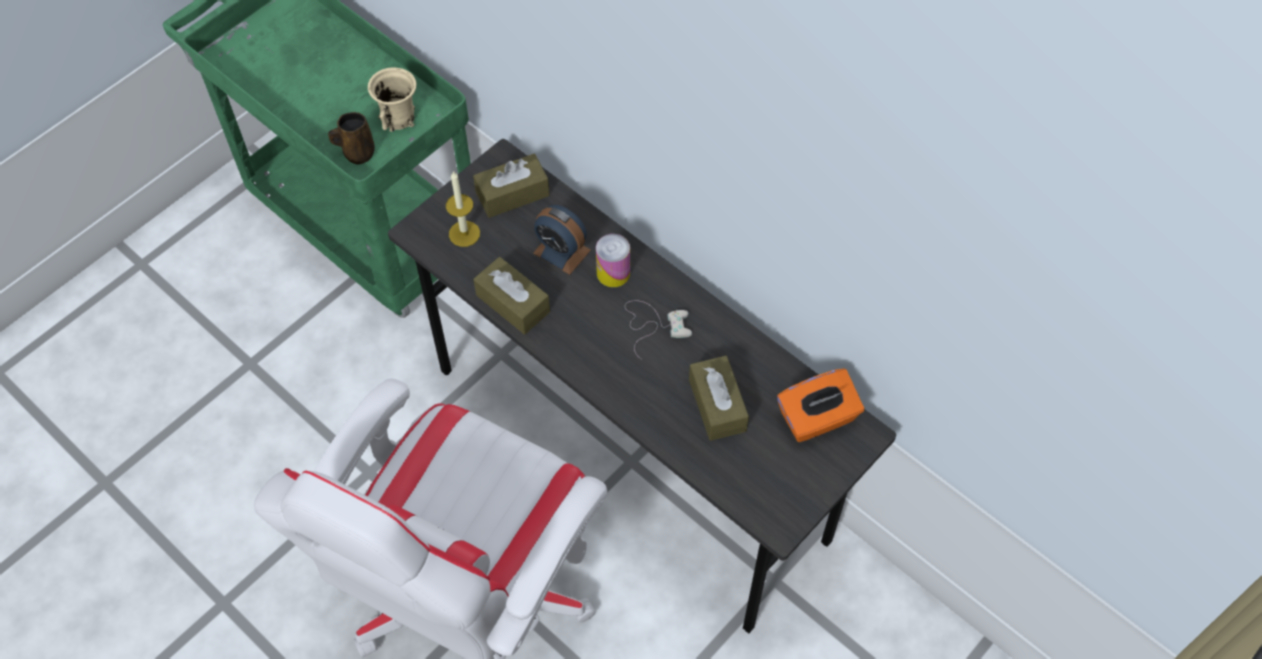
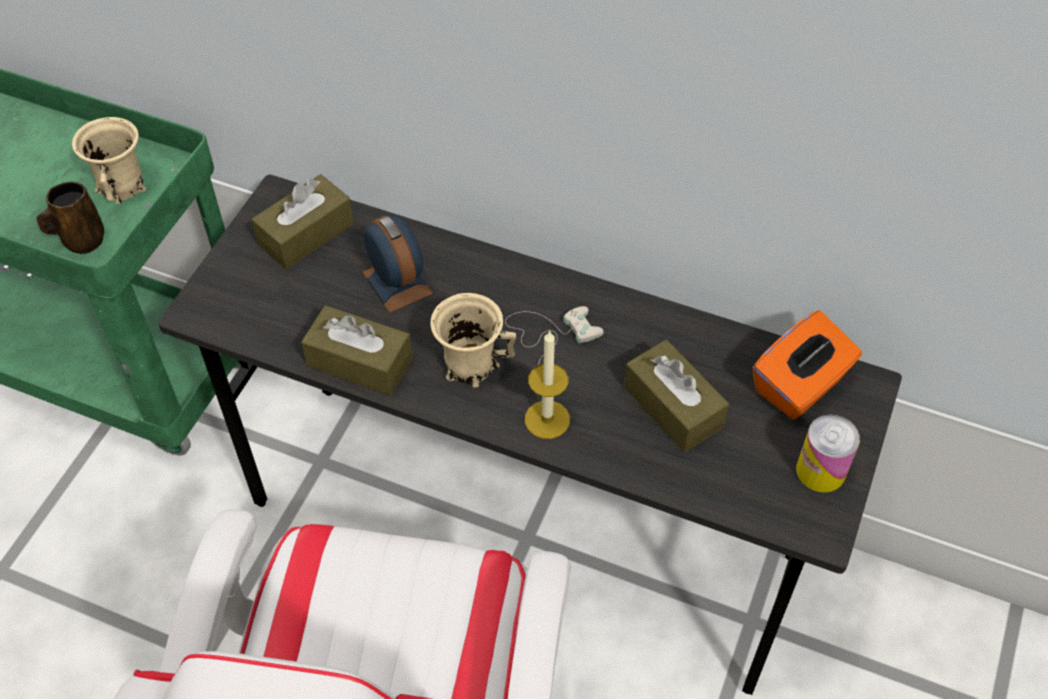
camera: 20 degrees left, 5 degrees down
(464, 233) = (262, 297): candle -> candle (547, 419)
(562, 251) = (397, 283): alarm clock -> alarm clock turned 135 degrees counterclockwise
(588, 328) = (470, 363): none -> beige mug
(613, 273) = (473, 289): can -> can (820, 471)

